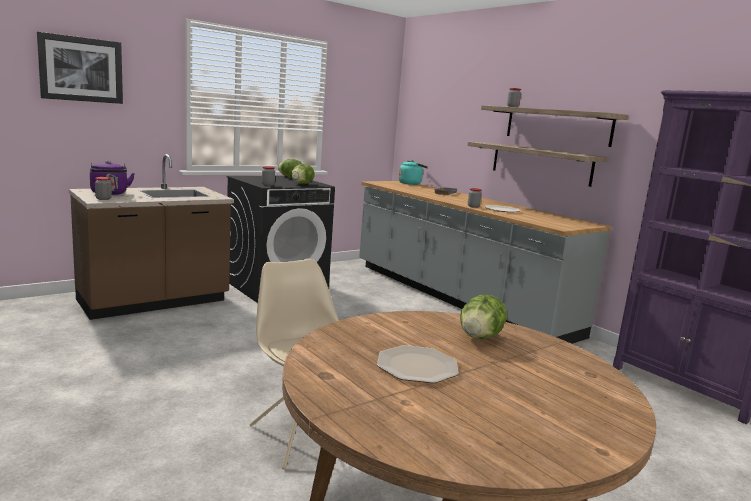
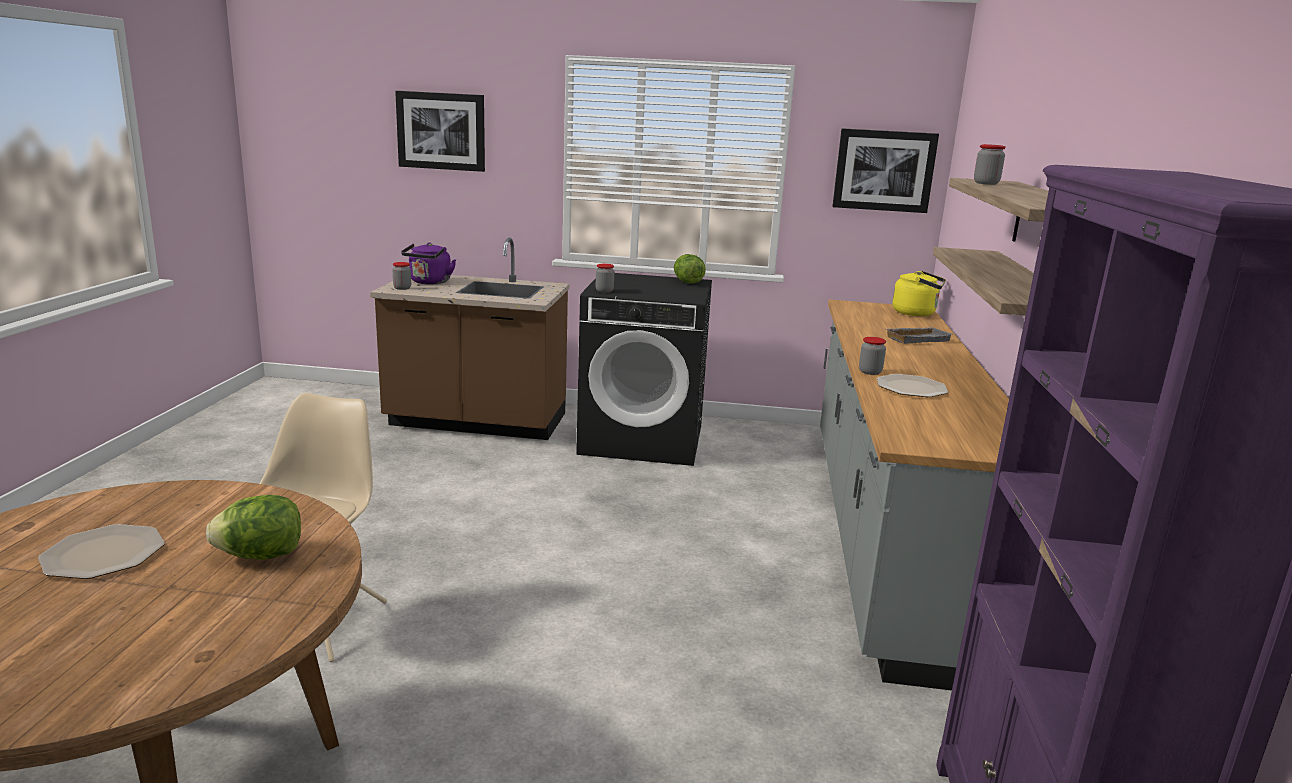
camera: 45 degrees right, 5 degrees up
(301, 184) = (662, 295): lettuce -> none
(371, 106) = (884, 170): none -> picture
(411, 183) = (916, 313): turquoise kettle -> yellow kettle

